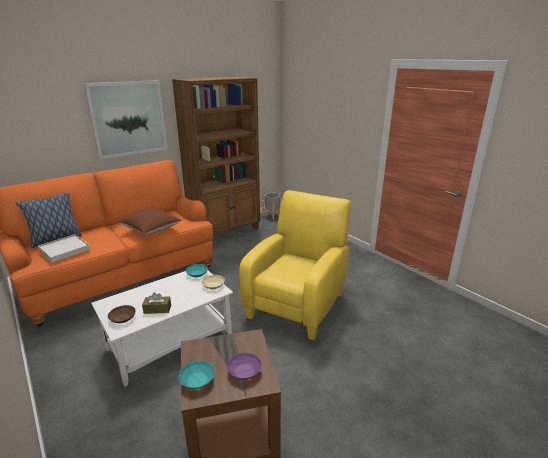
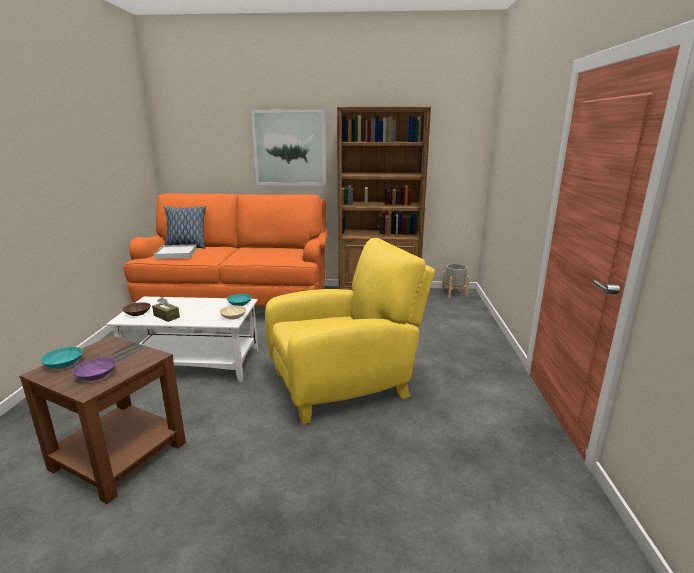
camera: 40 degrees right, 5 degrees down
(151, 230) = (254, 257): brown pillow -> none

